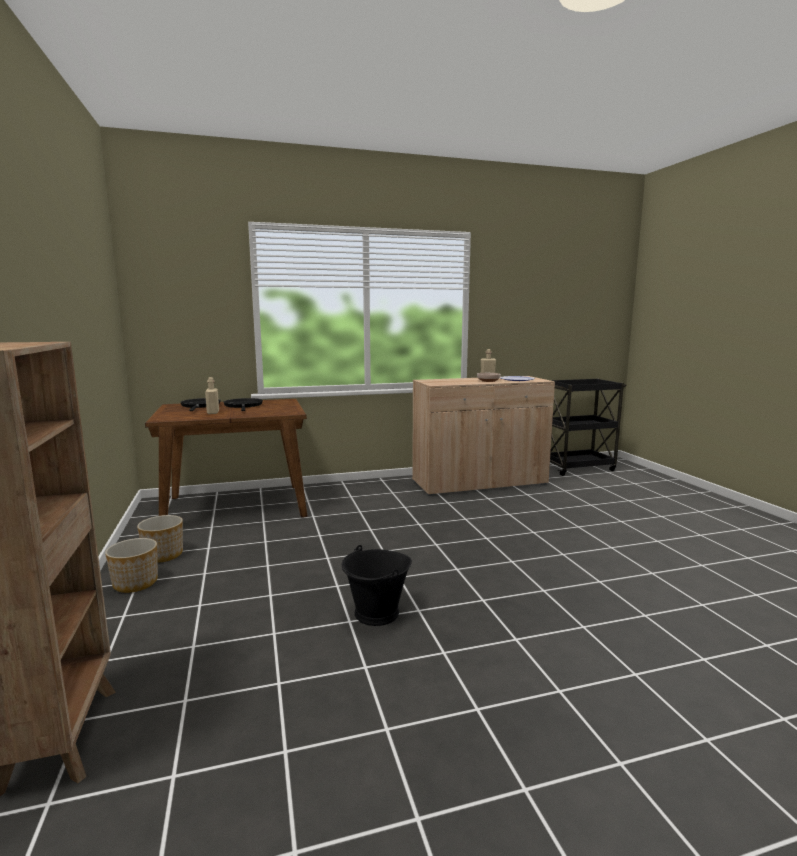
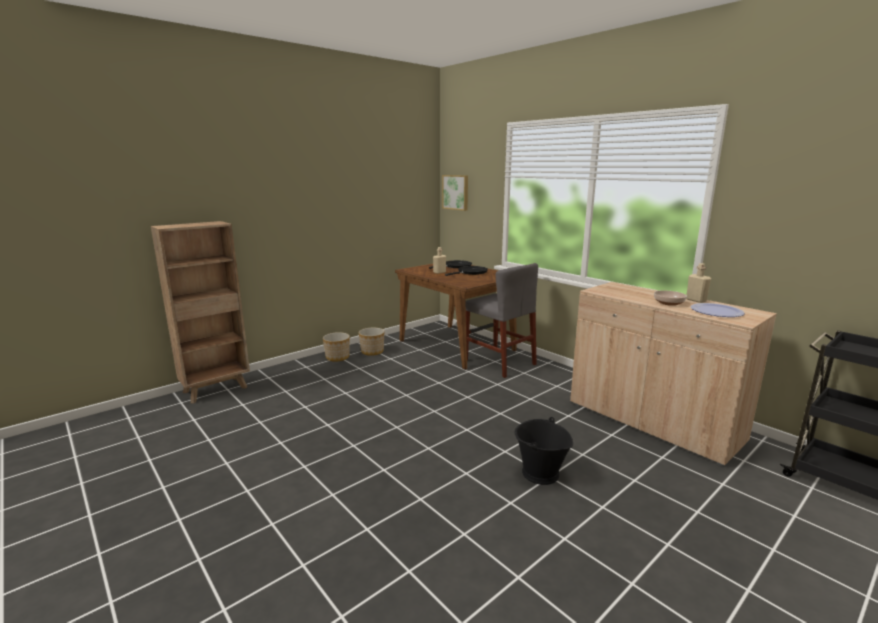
camera: 65 degrees right, 5 degrees up
(159, 308) = (456, 192): none -> picture
(313, 499) = (499, 362): none -> grey chair
(376, 613) = (341, 431): black bucket -> black bucket (540, 473)

